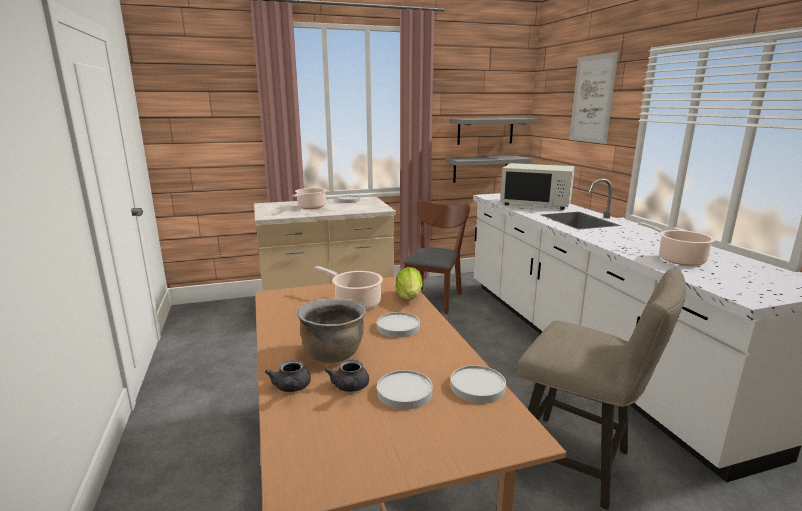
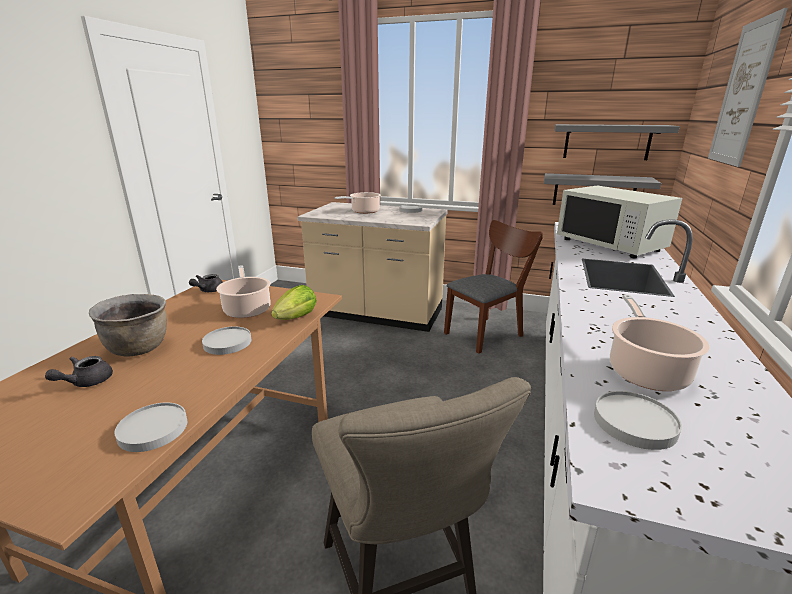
camera: 35 degrees right, 5 degrees up
(291, 388) = (62, 364): grey teapot -> grey teapot (208, 290)
(404, 392) = (102, 405): white plate -> white plate (634, 422)

